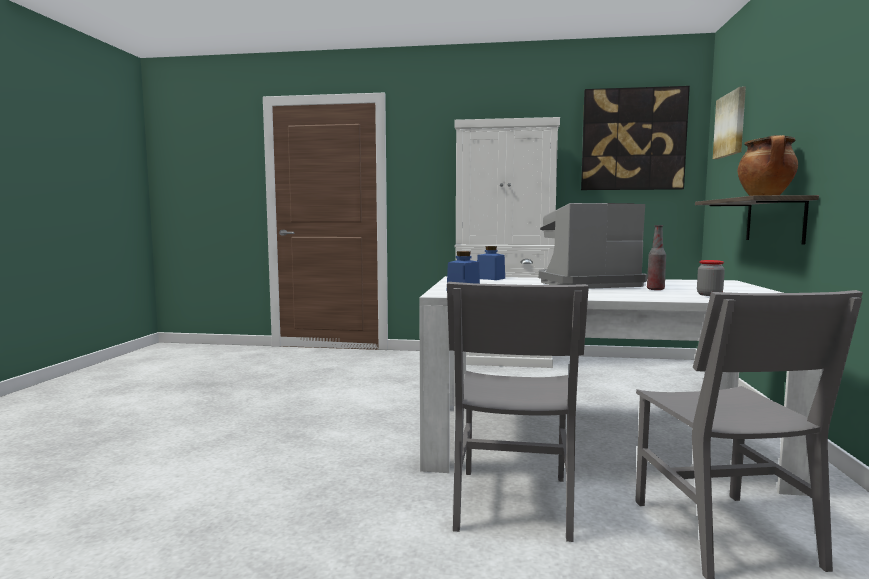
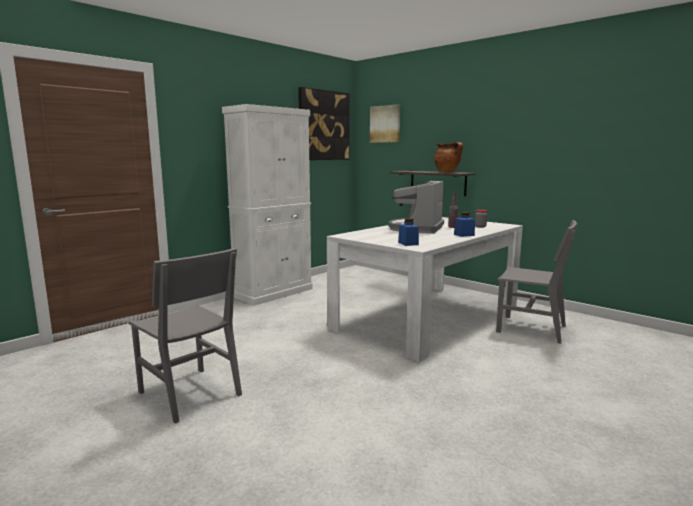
camera: 55 degrees left, 5 degrees up
(490, 278) = (360, 233): blue jar -> blue jar (464, 235)
(512, 502) = (475, 352): grey chair -> grey chair (189, 393)

